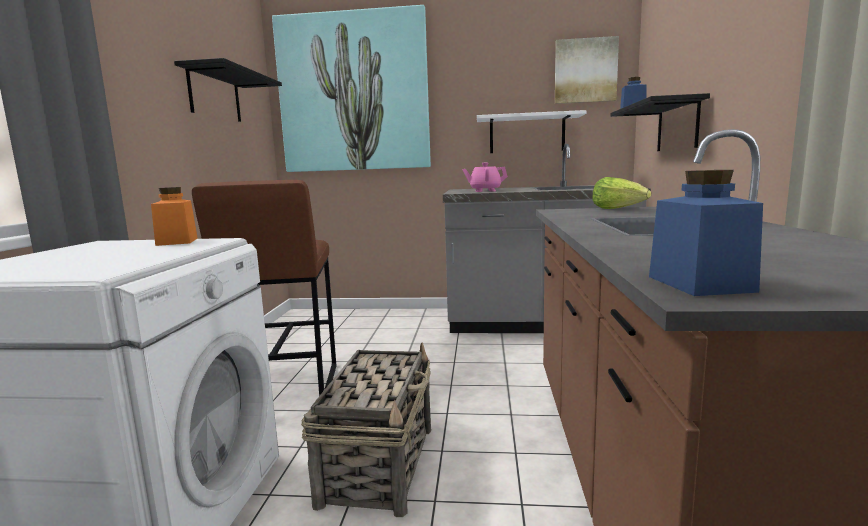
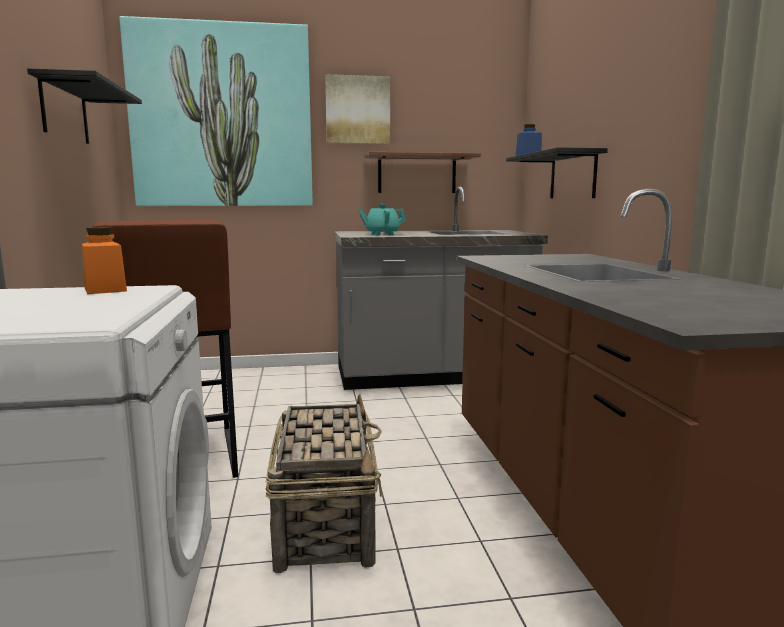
camera: 15 degrees left, 0 degrees up
(485, 191) = (382, 234): pink teapot -> turquoise teapot
(527, 134) = (417, 174): white shelf -> brown shelf
(585, 71) = (475, 112): picture -> picture (357, 110)
(618, 209) = (536, 256): lettuce -> none
(699, 284) = (683, 317): blue jar -> none

